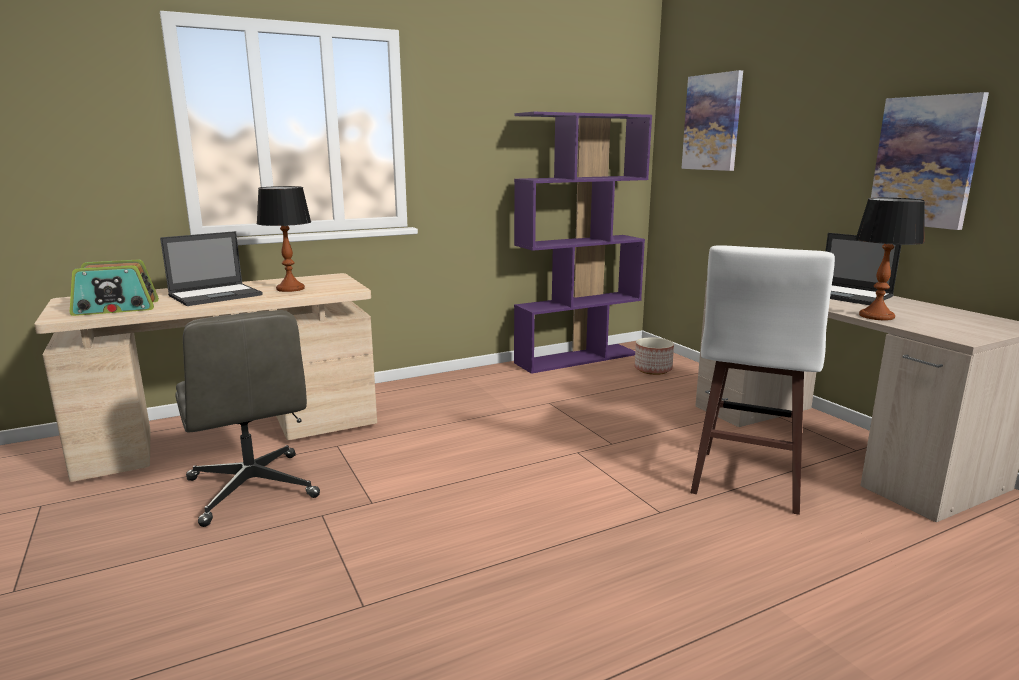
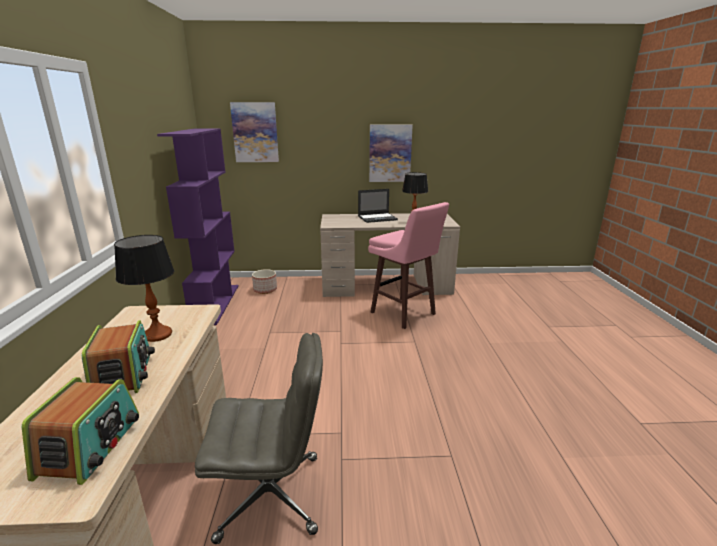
camera: 65 degrees left, 5 degrees up
(216, 295) = (124, 374): laptop -> radio
(745, 482) = (404, 314): white stool -> pink stool

